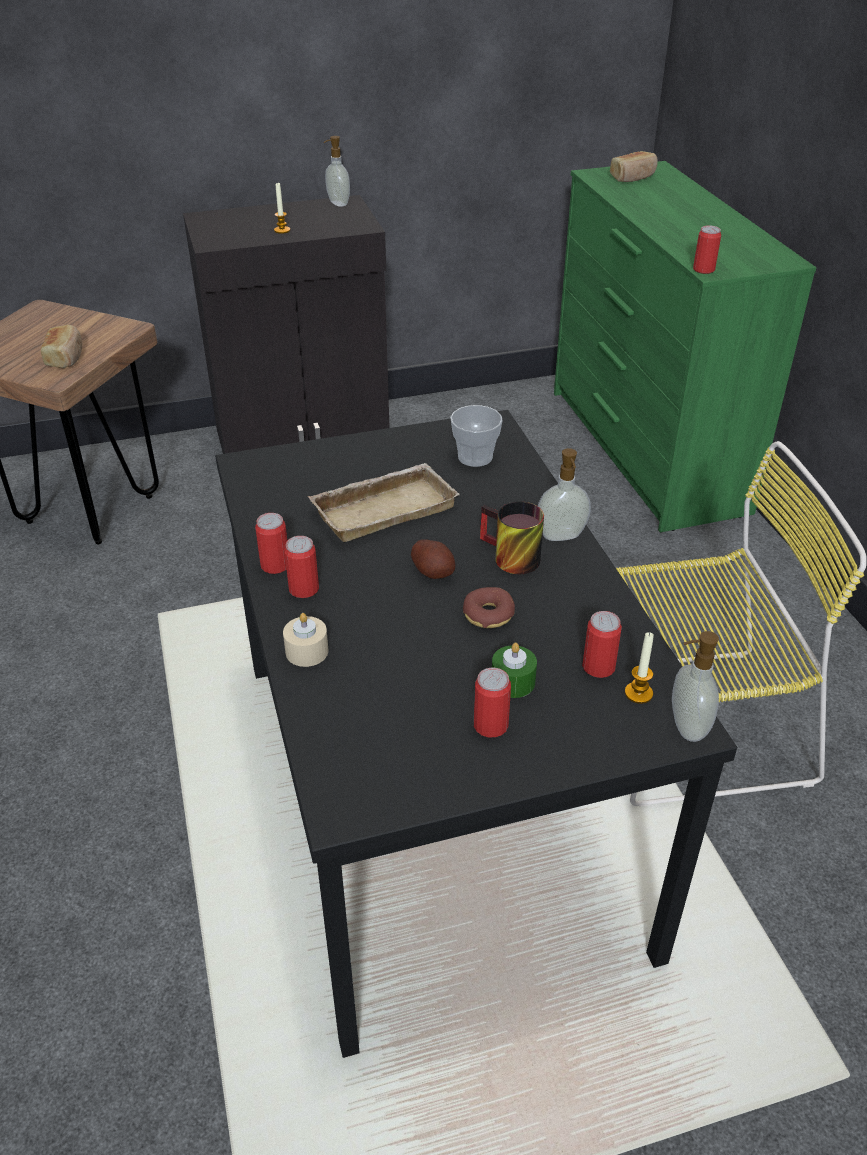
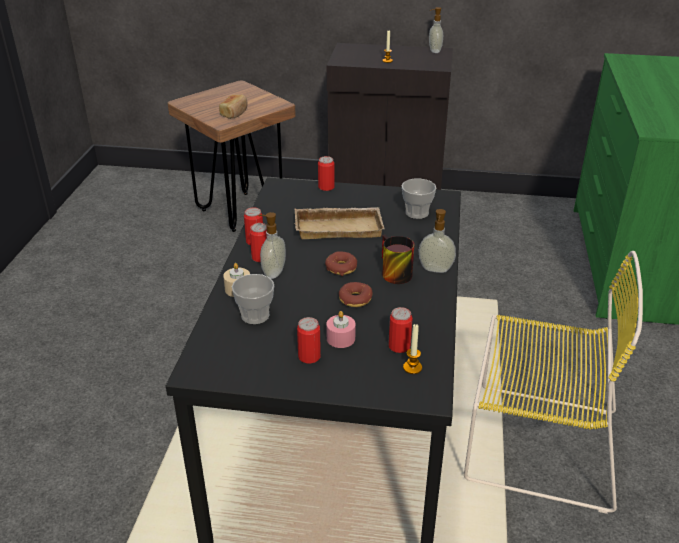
camera: 25 degrees right, 5 degrees down
(364, 686) = (255, 315): none -> cup
(433, 571) = (341, 268): potato -> donut
(513, 681) = (340, 338): green candle -> pink candle
(633, 177) = (647, 63): bread -> none
(686, 726) = (427, 394): soap dispenser -> soap dispenser (273, 272)
(703, 269) = (646, 128): can -> can (326, 187)

